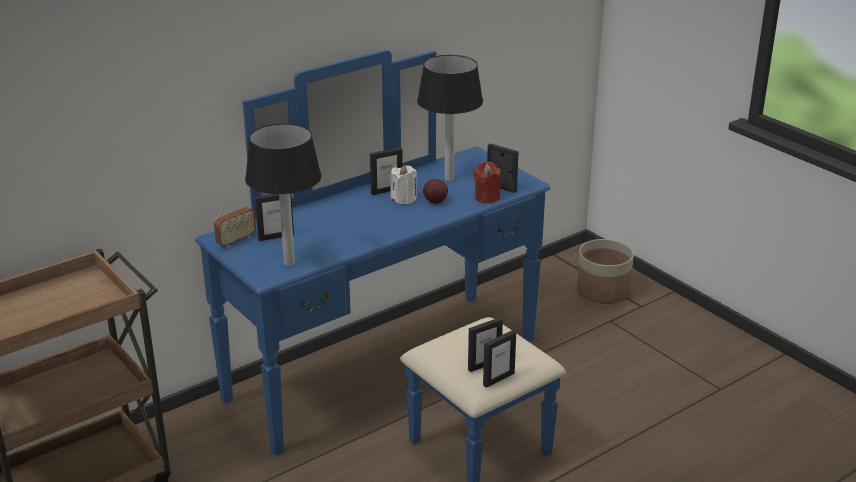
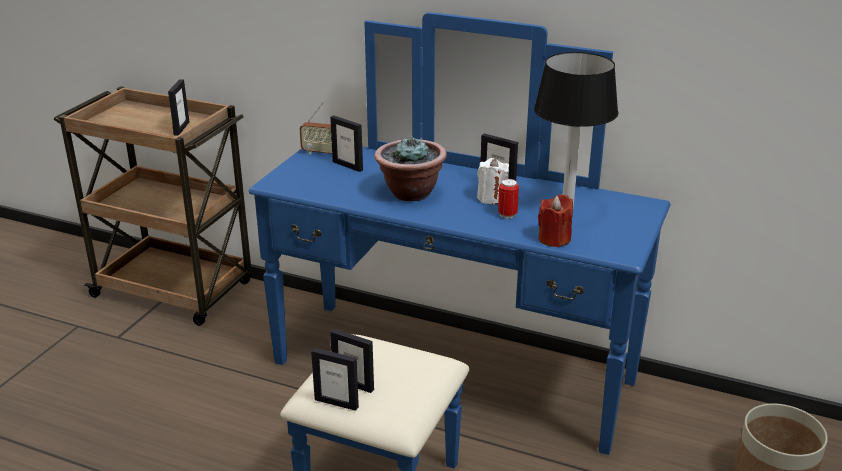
camera: 60 degrees right, 0 degrees up
(289, 263) = (307, 185): table lamp -> none
(357, 225) = (410, 192): none -> potted plant
(435, 201) = (507, 215): apple -> can
(501, 188) = (588, 241): picture frame -> picture frame (181, 128)

